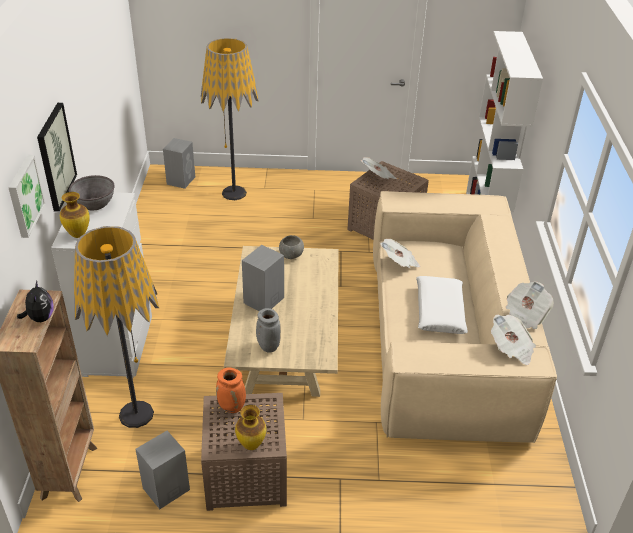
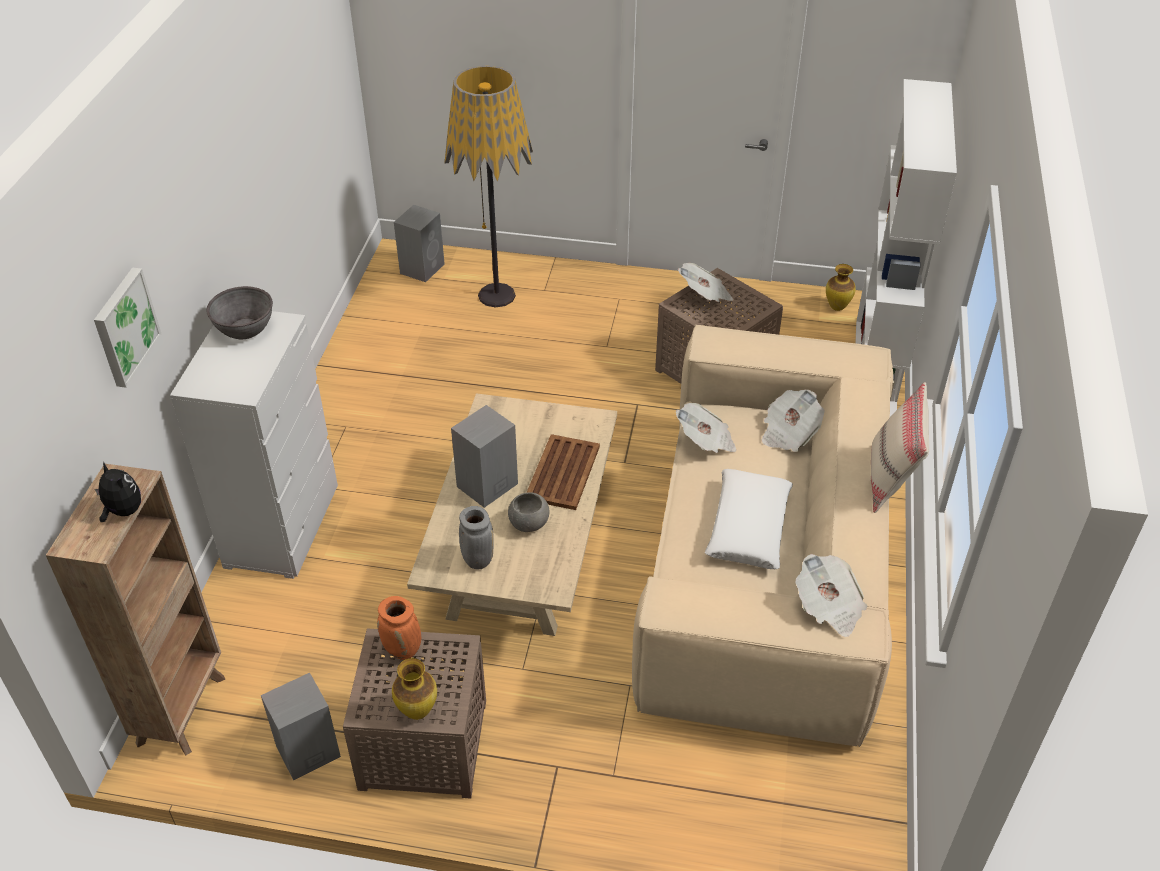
camera: 10 degrees right, 5 degrees up
(40, 318) = (123, 511): plush toy -> plush toy turned 45 degrees counterclockwise
(55, 157) = (187, 260): picture -> none
(78, 234) = (211, 377): vase -> vase (837, 307)
(136, 414) = (288, 634): floor lamp -> none
(291, 255) = (544, 416): grey bowl -> grey bowl (529, 524)
(312, 288) = (563, 472): none -> brown tray
(524, 315) = (864, 554): newspaper -> newspaper (789, 433)
(528, 271) = (891, 480): none -> beige pillow

